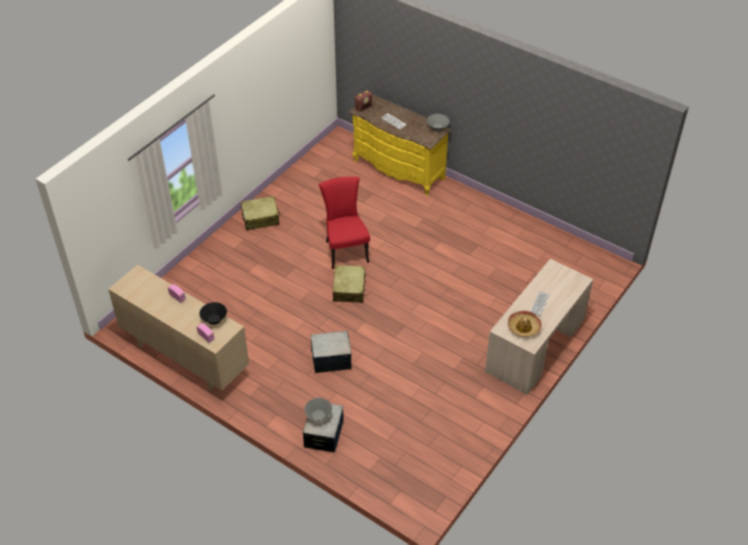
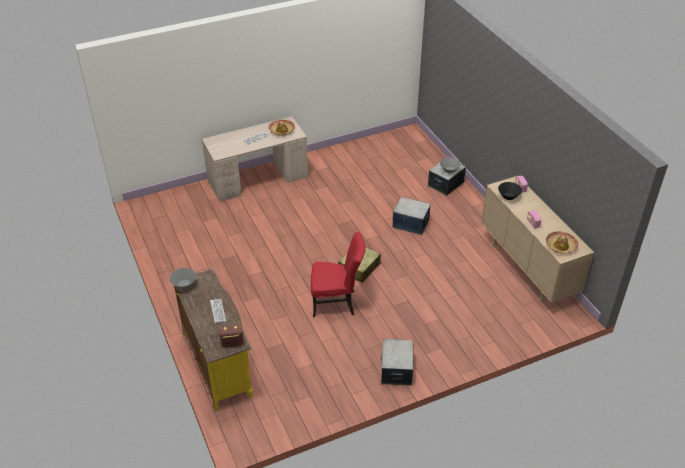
camera: 150 degrees left, 5 degrees down
(142, 282) = (560, 246): none -> hat
(261, 218) = (396, 370): beige suitcase -> storage box
(345, 249) = (337, 302): red chair -> red chair turned 105 degrees counterclockwise

